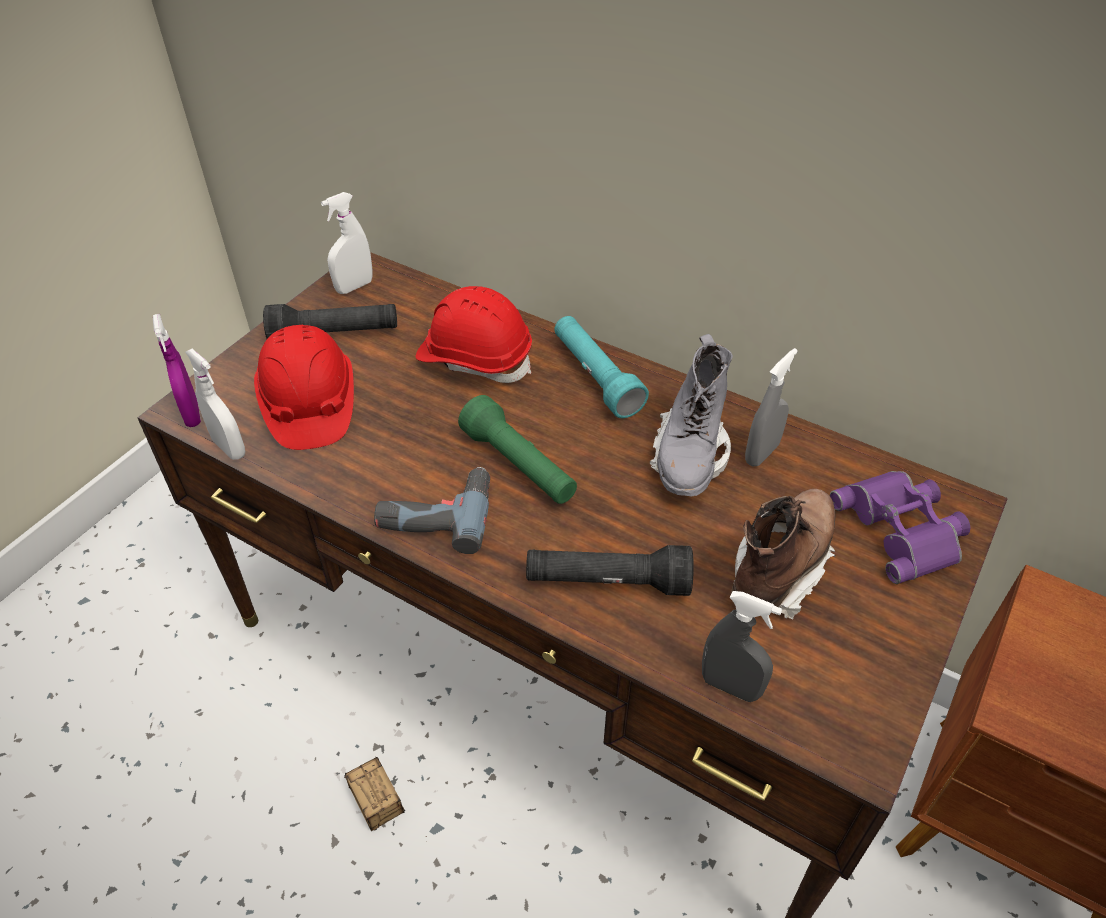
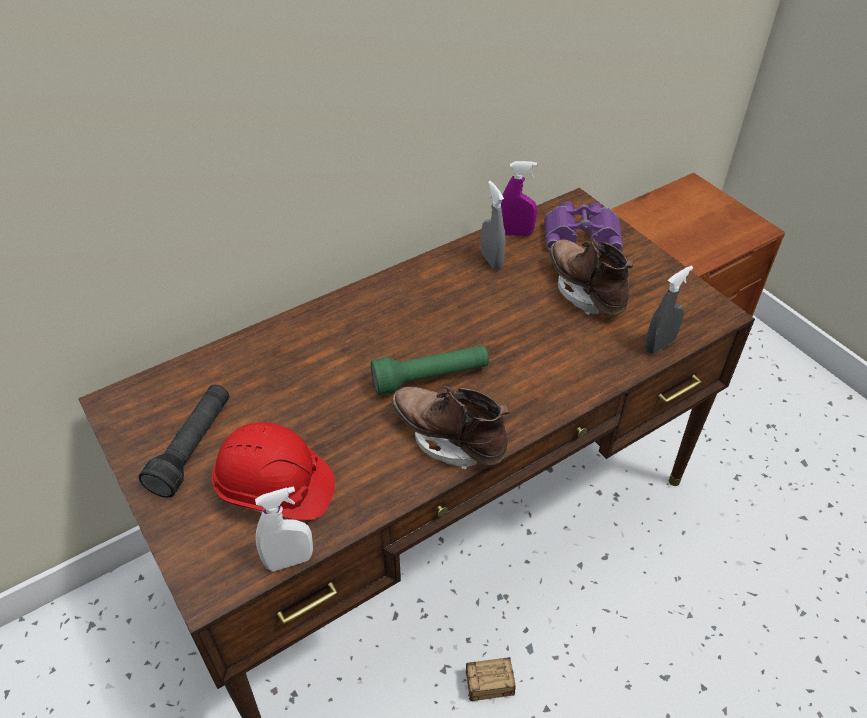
camera: 65 degrees left, 0 degrees up
(192, 414) = (221, 583): purple spray bottle -> purple spray bottle (515, 233)
(354, 287) = (135, 416): white spray bottle -> none
(436, 512) = (449, 438): power drill -> brown boot
(475, 358) = (296, 366): red hard hat -> none
(595, 377) = (367, 308): turquoise flashlight -> none
(607, 582) = (559, 369): black flashlight -> none
(689, 457) = (475, 292): grey boot -> none

